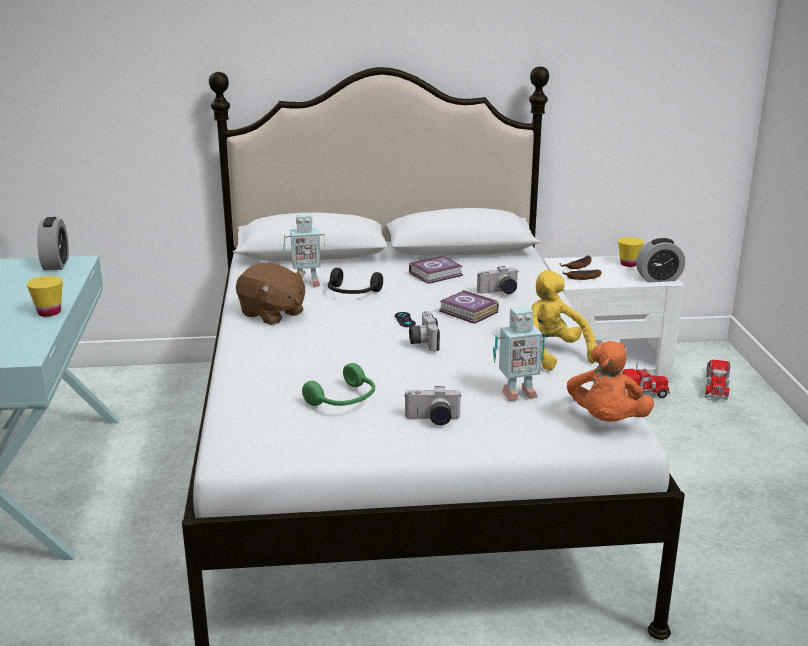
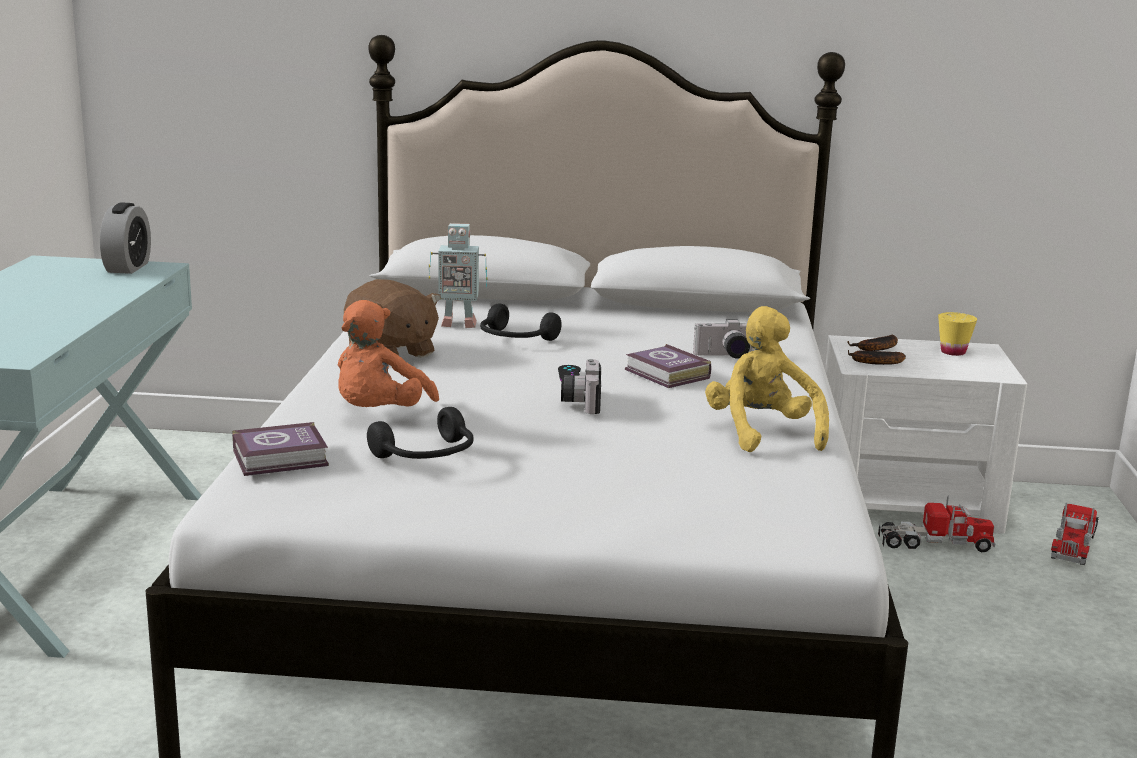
camera: 10 degrees right, 5 degrees down
(49, 312) = (82, 315): yellow cup -> none
(344, 400) = (427, 456): green headphones -> black headphones
(432, 420) = (543, 494): camera -> none
(437, 274) = (647, 328): book -> book (283, 458)
(517, 394) = (686, 475): toy robot -> none
(606, 422) = (805, 523): orange plush toy -> orange plush toy (379, 415)
(658, 278) = (991, 373): alarm clock -> none

